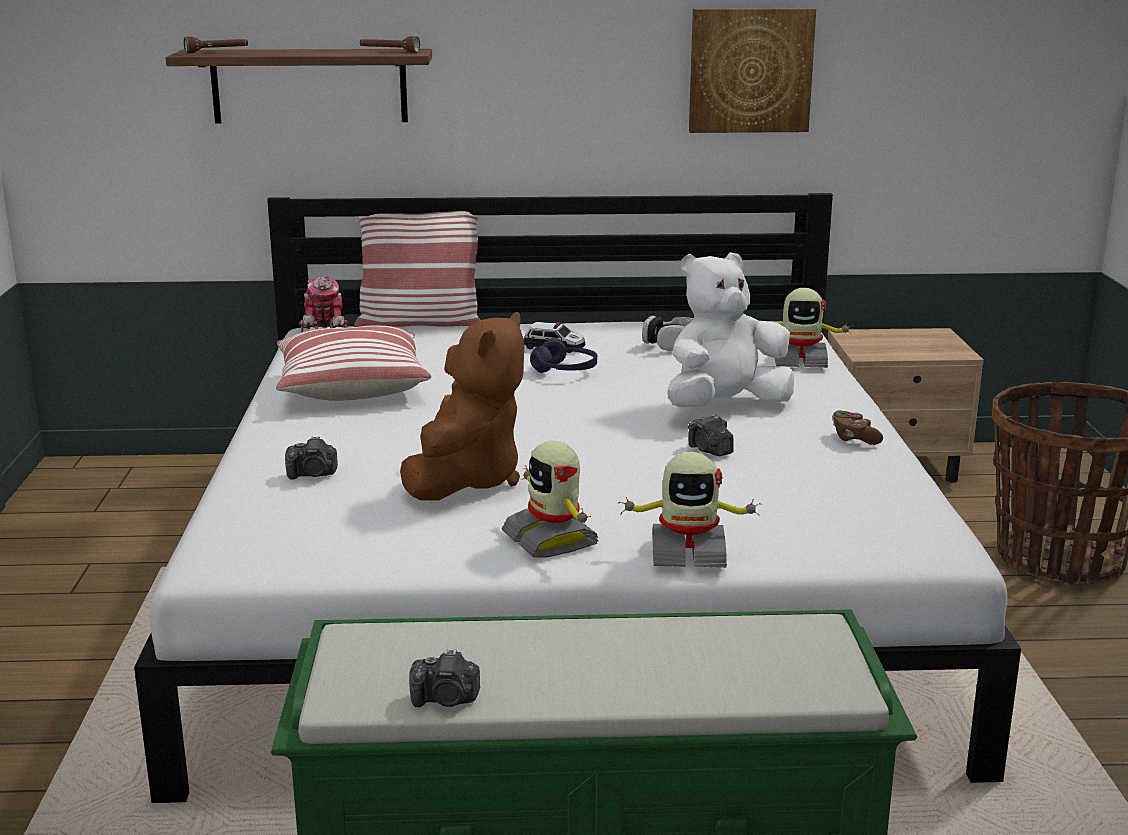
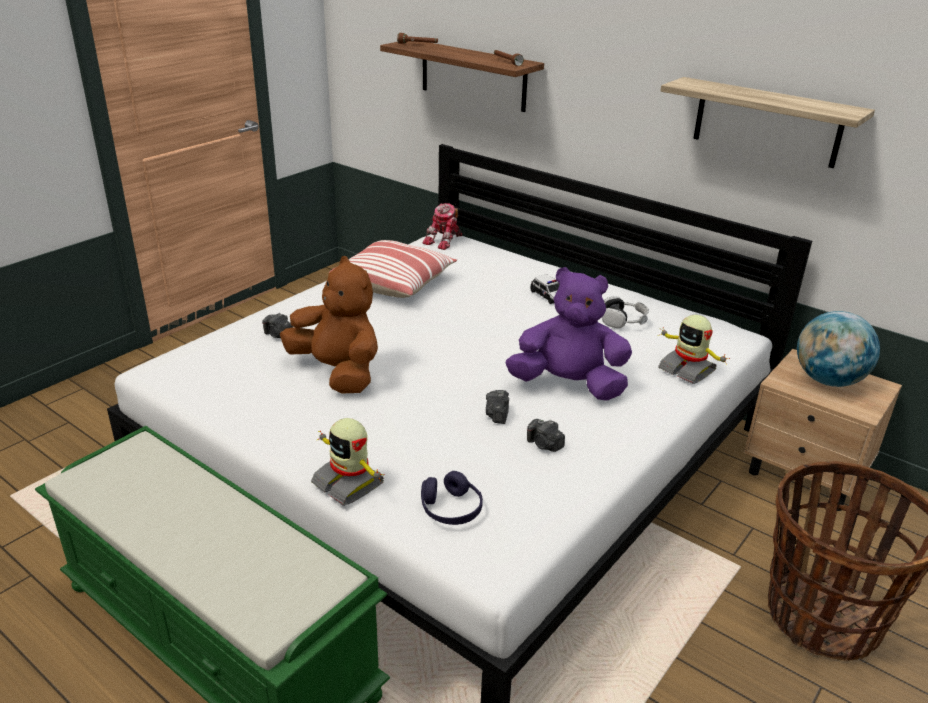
camera: 40 degrees right, 10 degrees up
(419, 323) = (507, 249): pillow -> none
(446, 700) = (106, 506): camera -> camera (544, 445)
(466, 480) = (338, 372): brown plush toy -> brown plush toy turned 105 degrees counterclockwise
(552, 539) = (304, 434): toy robot -> none
(565, 370) = (524, 316): purple headphones -> purple headphones (451, 509)
(724, 406) = (568, 385): white plush toy -> purple plush toy
(750, 70) = (767, 122): picture -> shelf
(854, 439) = (605, 451): brown game controller -> none
(896, 342) = (827, 380): none -> globe

